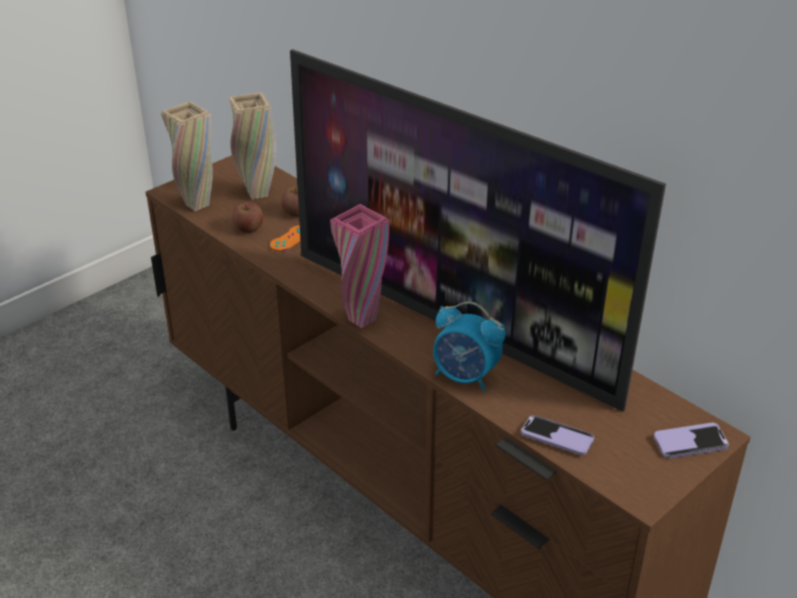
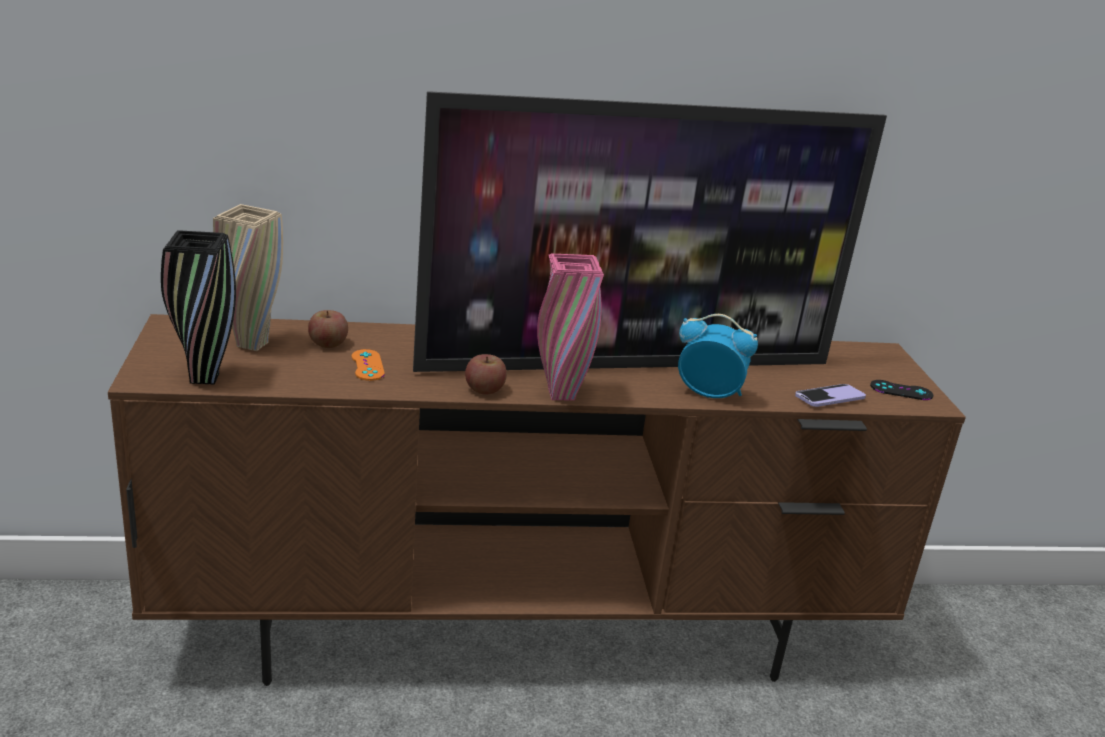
camera: 55 degrees left, 10 degrees down
(197, 205) = (204, 378): beige vase -> black vase
(248, 228) = (308, 374): apple -> apple (484, 389)
(465, 377) = (709, 393): alarm clock -> alarm clock turned 135 degrees counterclockwise
(640, 471) = (901, 390): none -> black game controller
(690, 442) = (886, 361): phone -> none

